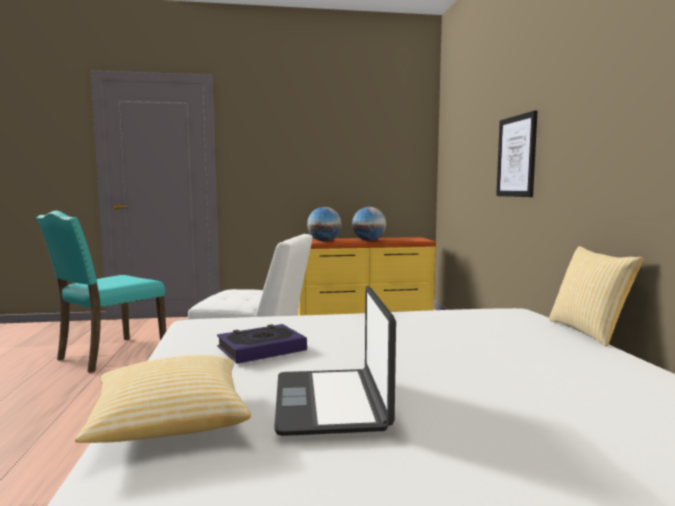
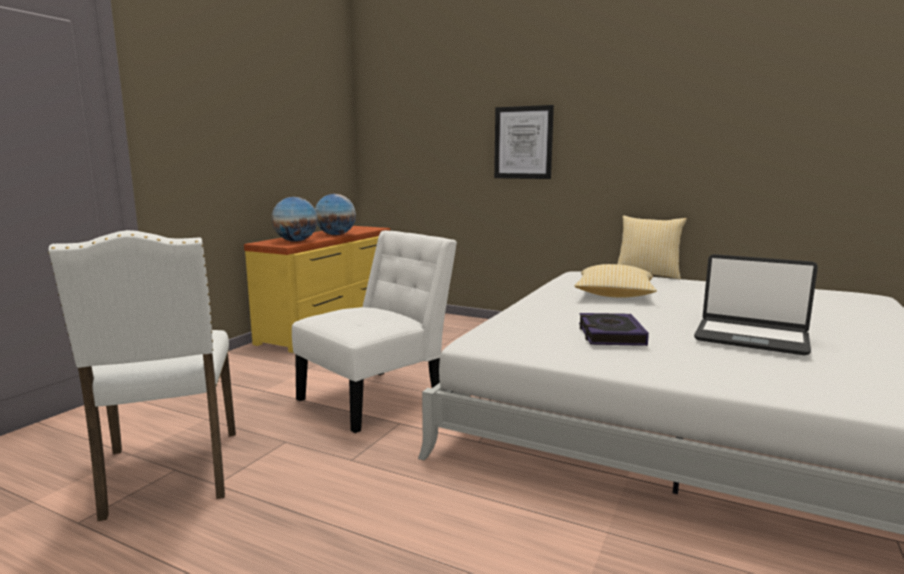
camera: 55 degrees left, 5 degrees up
(109, 355) = (170, 474): turquoise chair -> white chair
(170, 422) = (764, 379): pillow -> pillow (614, 296)

